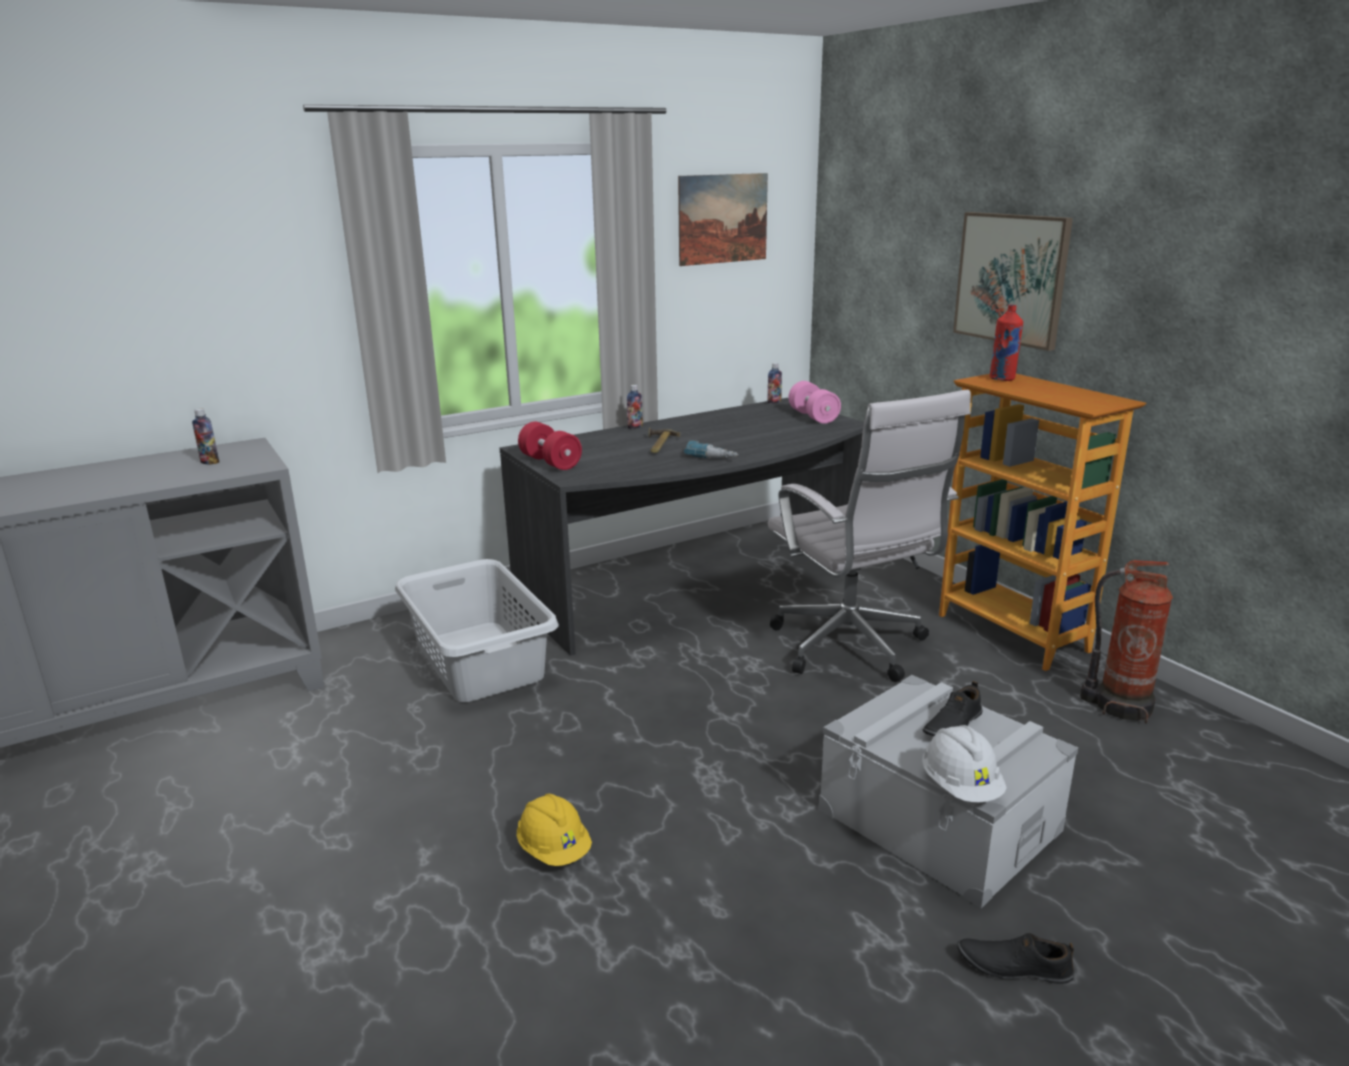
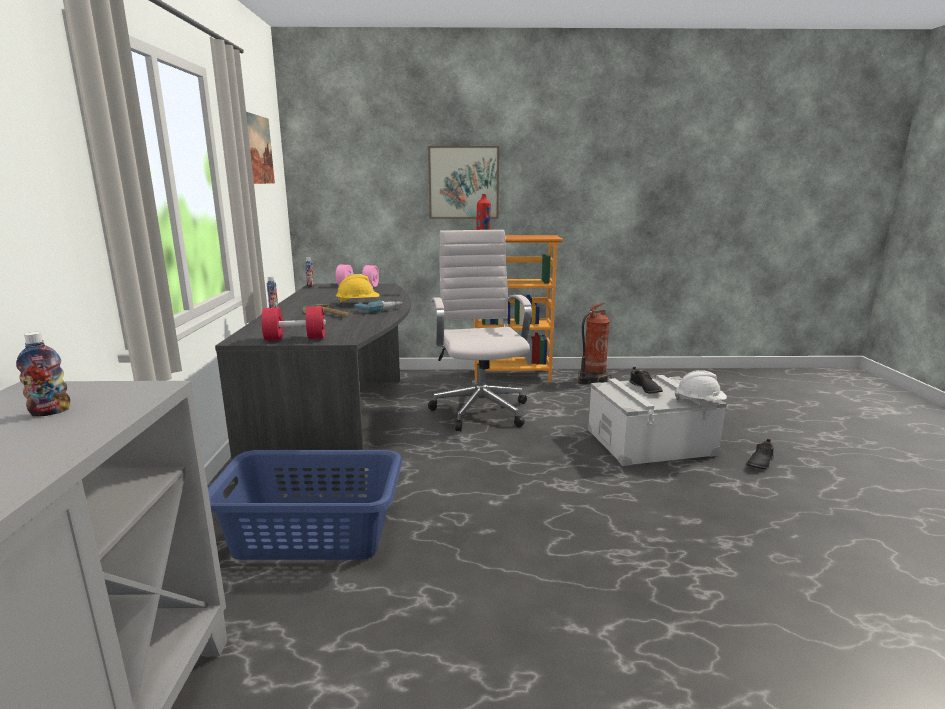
camera: 60 degrees left, 5 degrees down
(480, 659) = (312, 532): grey laundry basket -> blue laundry basket
(554, 850) = (606, 562): yellow hard hat -> yellow hard hat (358, 303)
(852, 649) = (480, 409): white office chair -> white office chair turned 105 degrees counterclockwise

